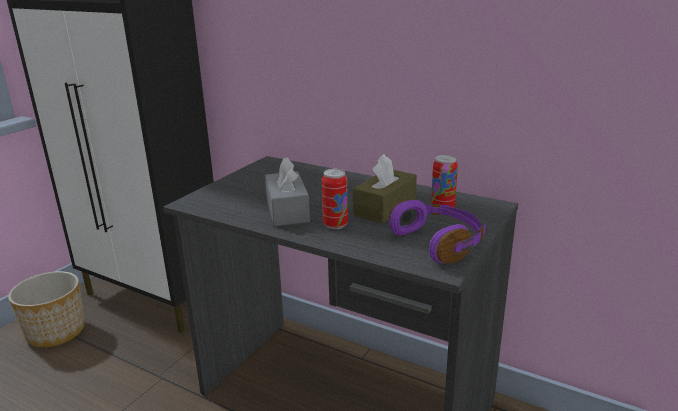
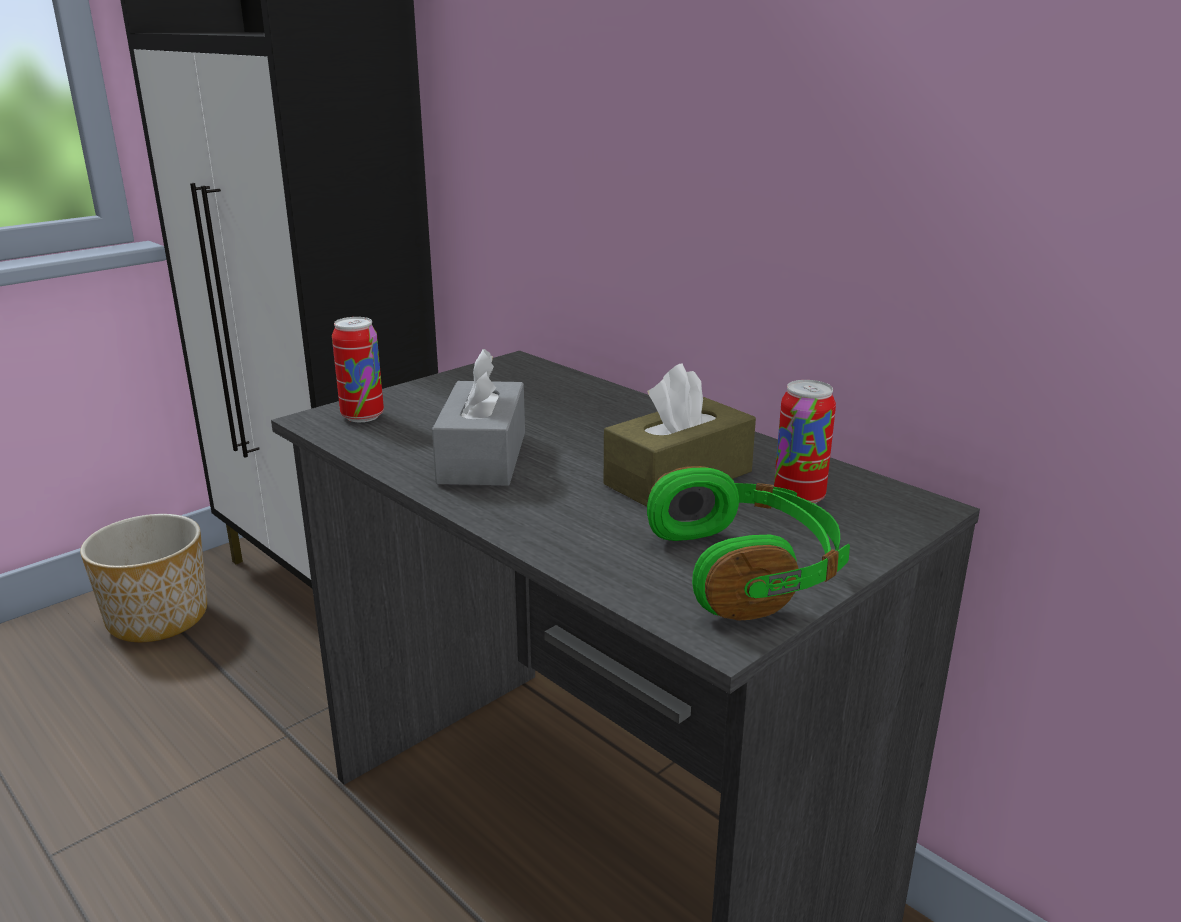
camera: 15 degrees right, 0 degrees up
(335, 225) = (555, 499): can -> can (362, 416)
(439, 242) = (747, 569): purple headphones -> green headphones

